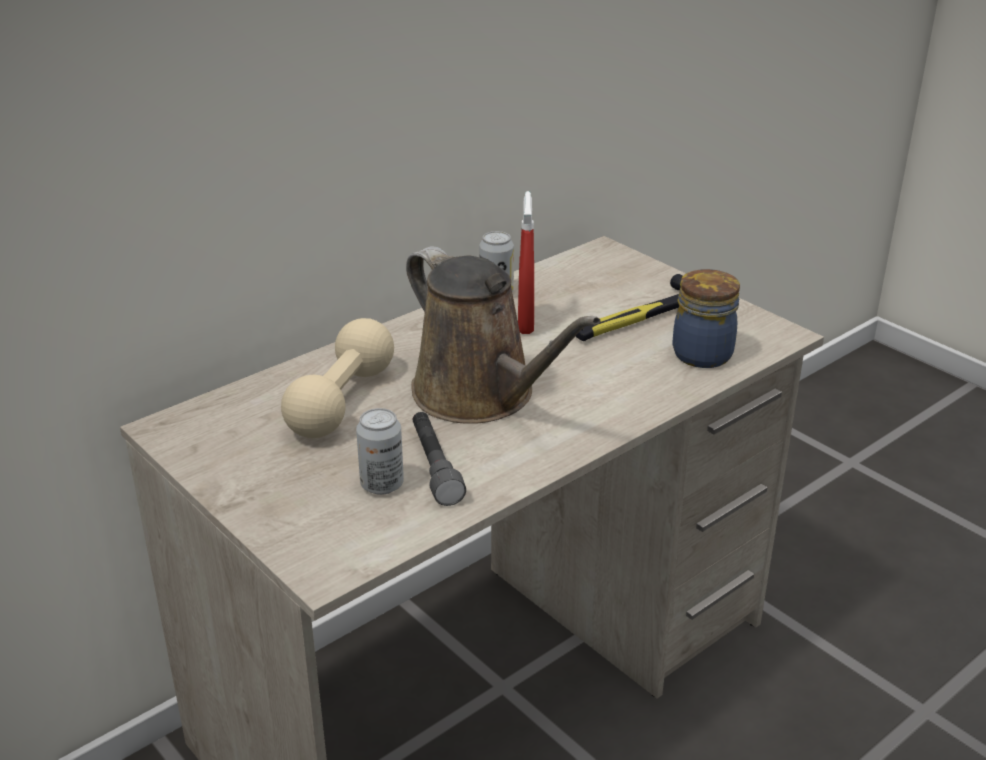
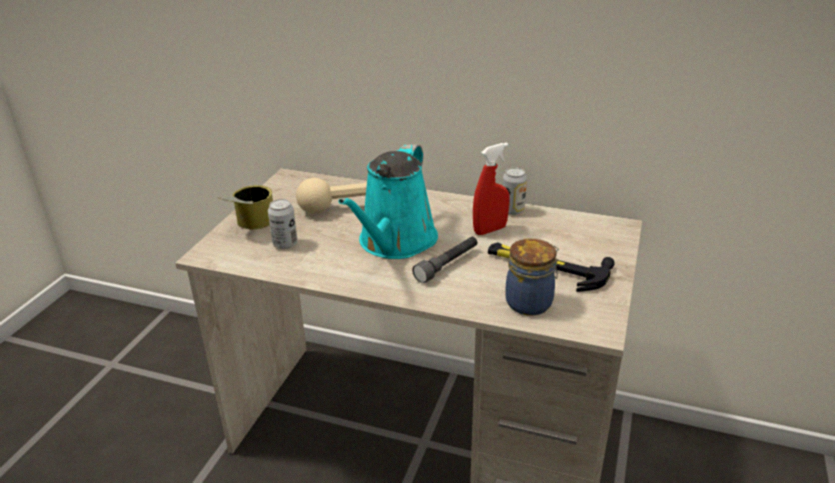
camera: 60 degrees right, 0 degrees up
(283, 504) = (250, 225): none -> can
(435, 467) = (312, 253): grey flashlight -> grey flashlight (447, 265)
(481, 395) = (395, 242): brown watering can -> turquoise watering can

